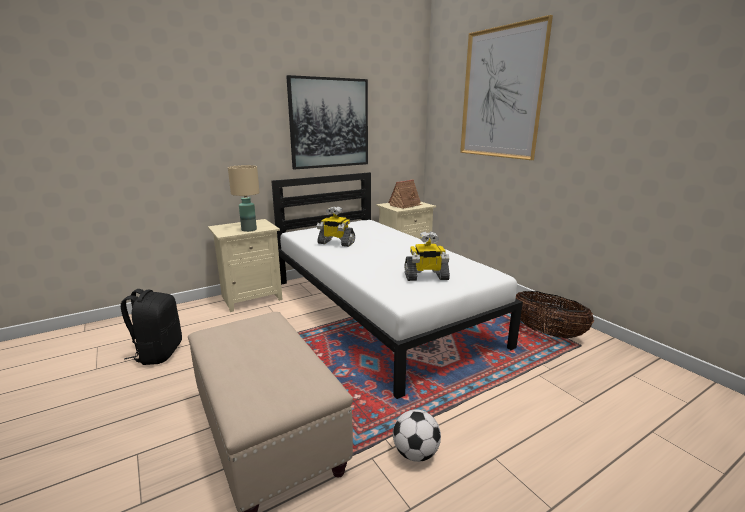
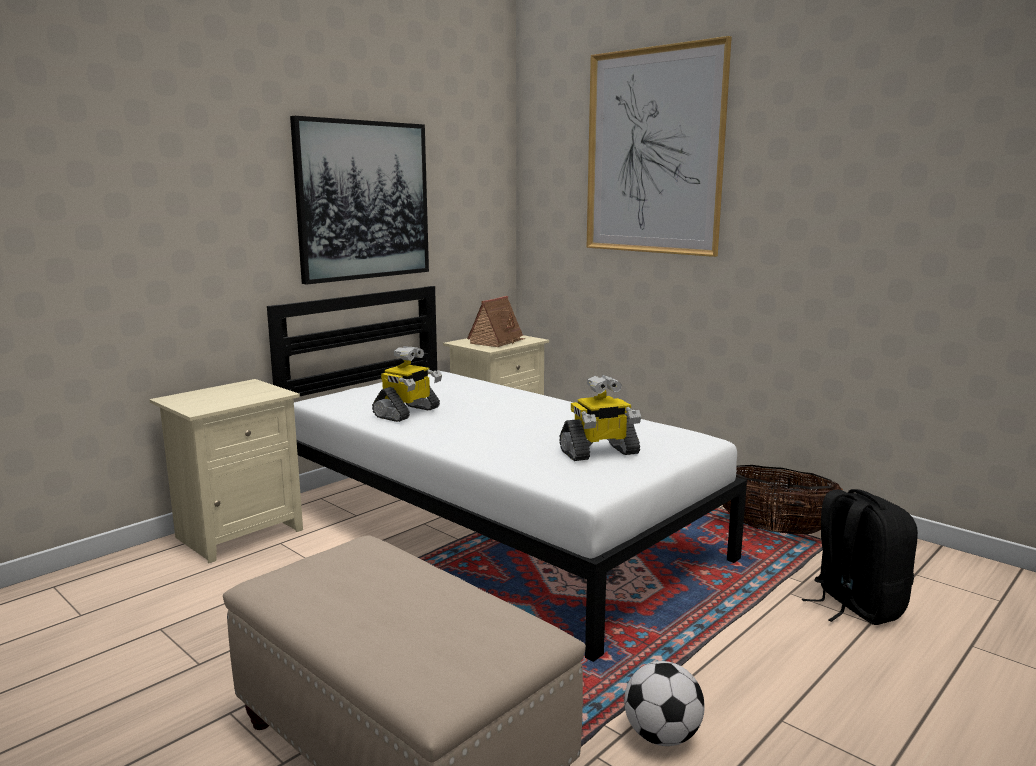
camera: 15 degrees left, 5 degrees down
(158, 353) = (99, 655): black backpack -> black backpack (855, 605)
(249, 229) = (241, 399): beige table lamp -> none
(336, 243) = (407, 413): toy robot -> toy robot turned 60 degrees counterclockwise

